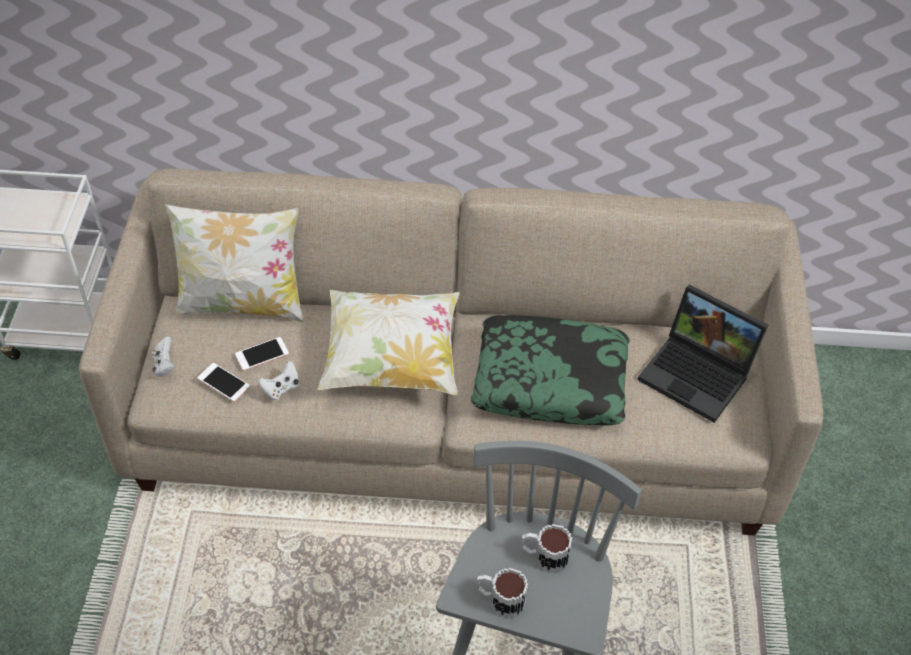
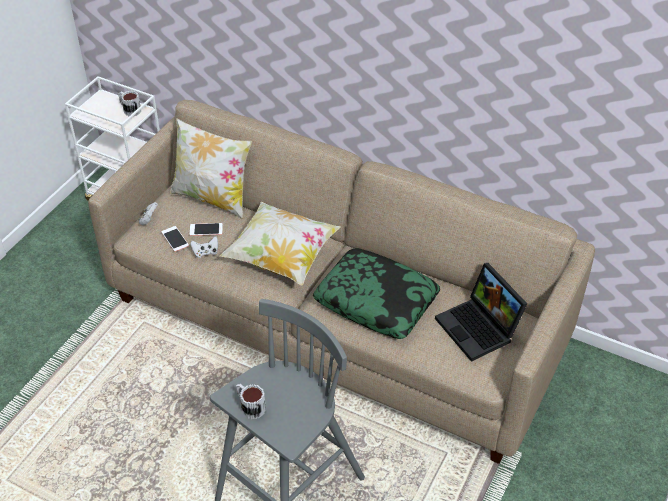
camera: 25 degrees right, 5 degrees down
(544, 556) = (293, 392): mug -> mug (129, 109)

